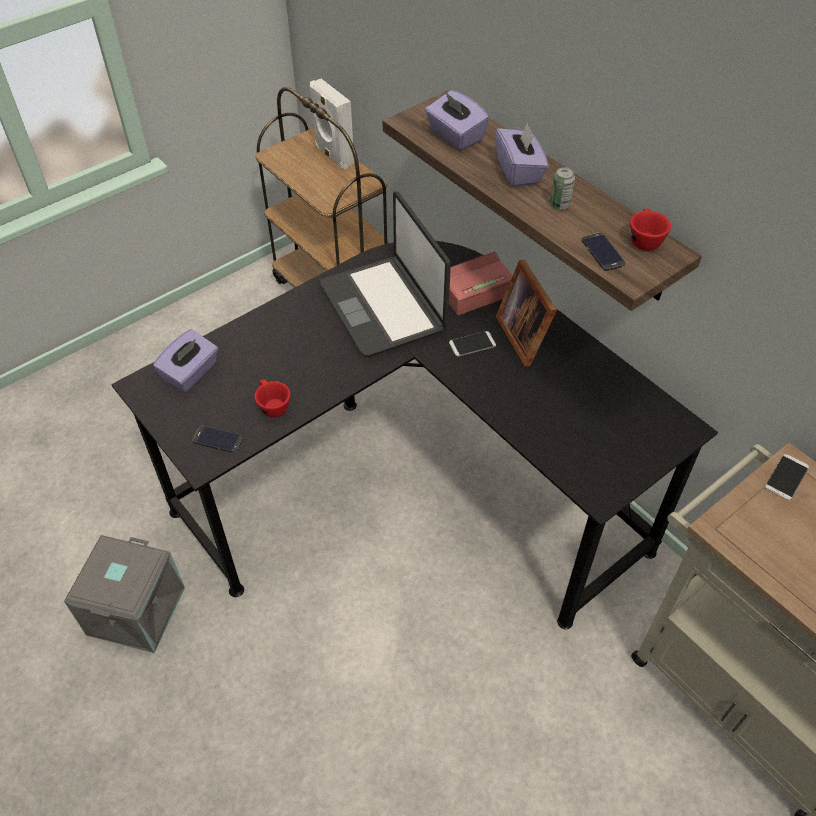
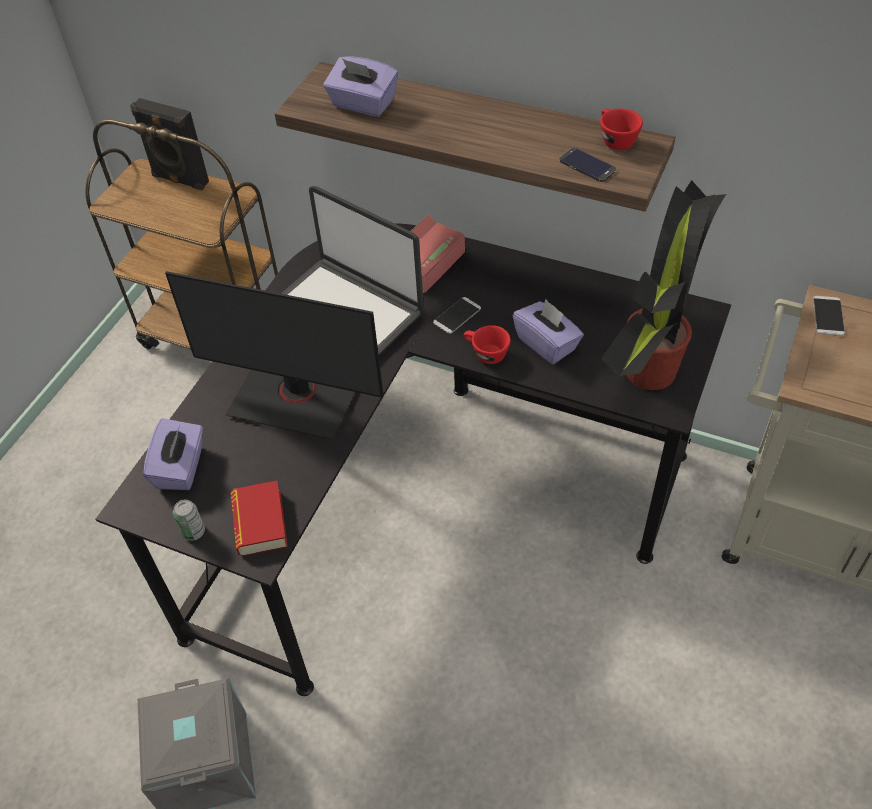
camera: 25 degrees left, 0 degrees up
(218, 439) = (260, 523): phone -> book
(272, 405) = (294, 462): red cup -> red cup (485, 353)
(305, 356) = (295, 398): none -> monitor
(333, 156) = (179, 180): white speaker -> black speaker
(519, 171) = (452, 117): purple tissue box -> purple tissue box (547, 344)
(525, 335) = (502, 286): picture frame -> none
(559, 205) = (515, 135): can -> can (193, 532)
(601, 459) = (649, 373): none -> potted plant

